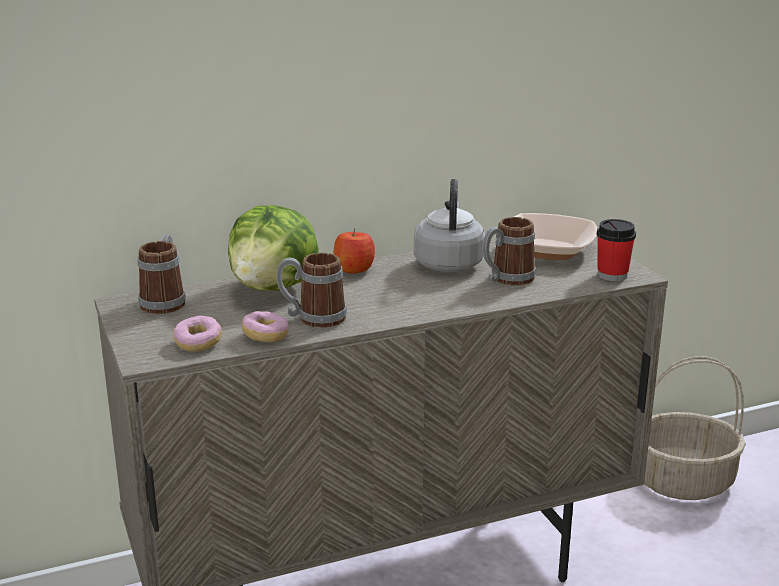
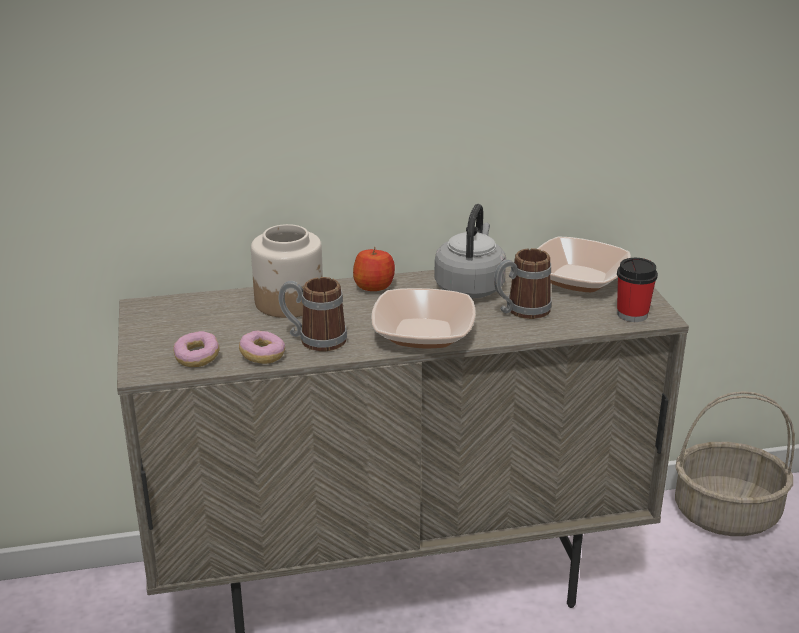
camera: 10 degrees right, 5 degrees up
(165, 301) = (183, 307): mug -> none
(274, 288) = (290, 301): lettuce -> jar
(419, 305) = (423, 333): none -> bowl

